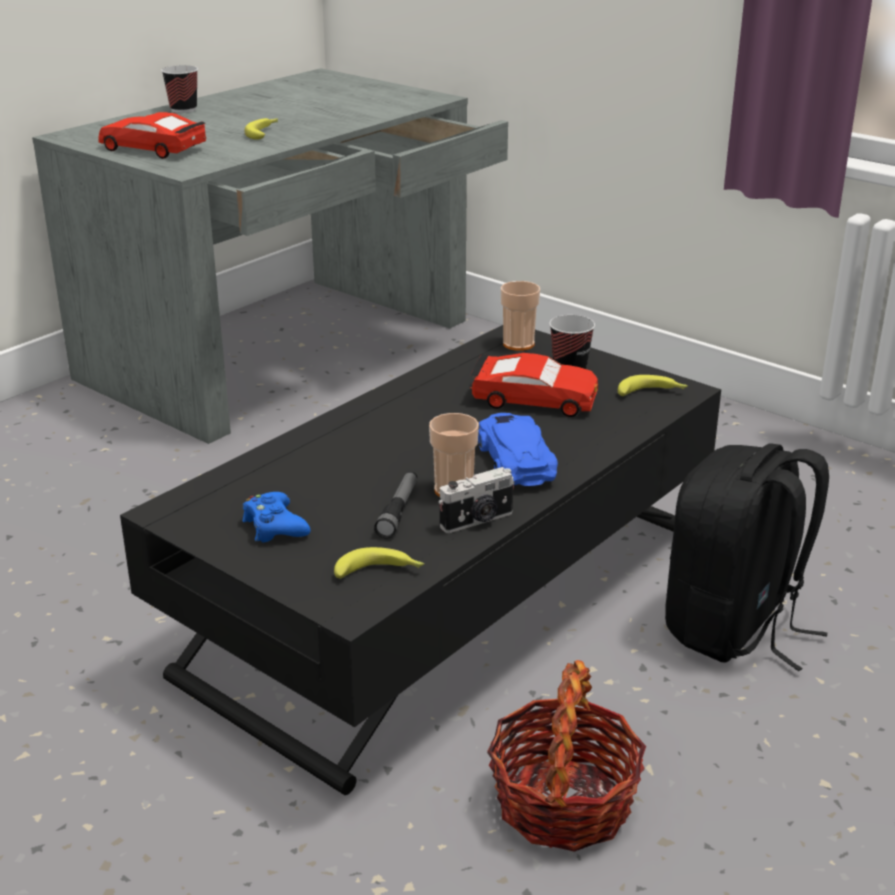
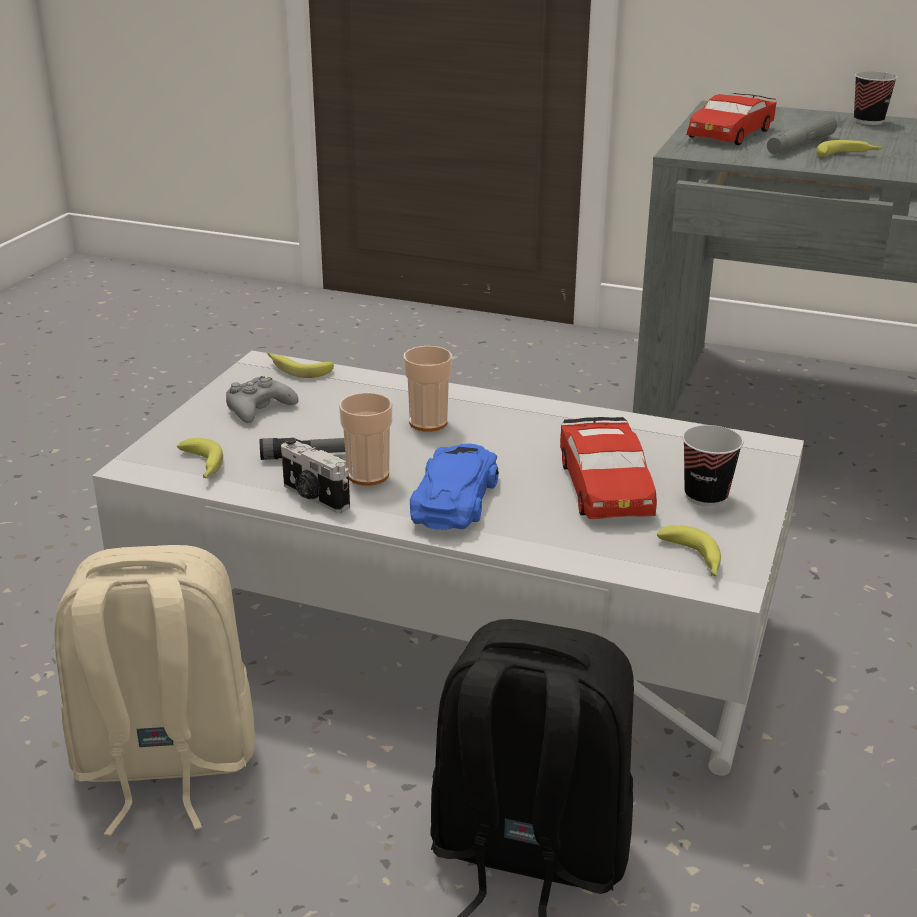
camera: 70 degrees right, 0 degrees up
(153, 149) = (730, 133): red toy car -> red toy car turned 150 degrees counterclockwise
(198, 494) = (297, 369): none -> banana
(218, 138) = (800, 145): none -> grey flashlight
(274, 526) = (259, 409): blue game controller -> grey game controller
(449, 598) = (461, 625): black coffee table -> white coffee table
(515, 459) = (455, 497): blue toy car -> blue toy car turned 45 degrees counterclockwise
(518, 344) = (743, 455): cup -> cup (428, 422)
(563, 803) = (163, 764): basket -> beige backpack

